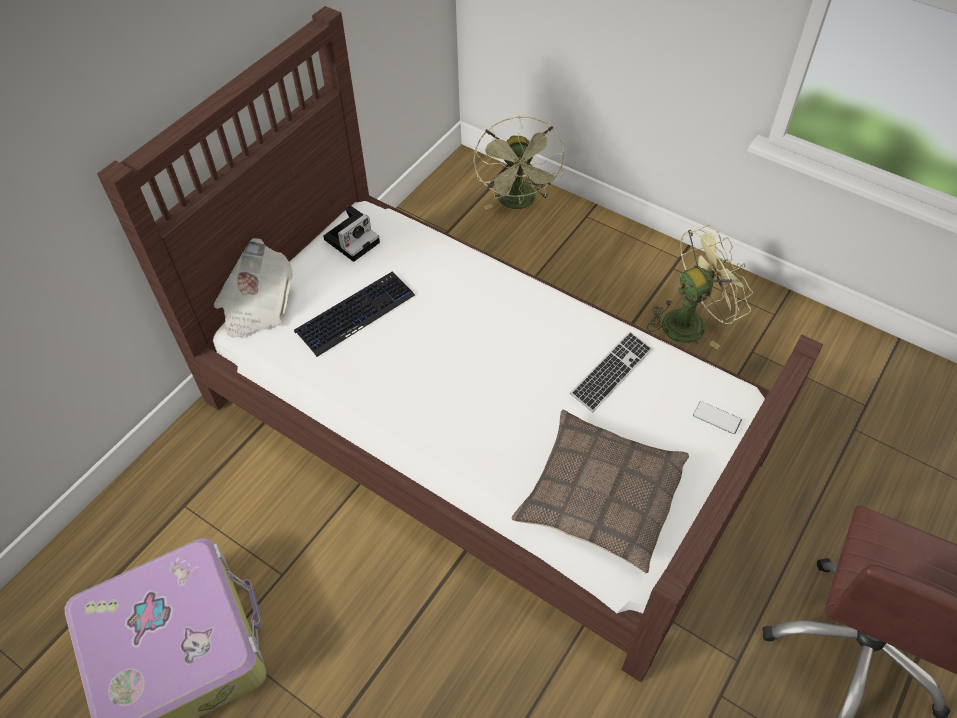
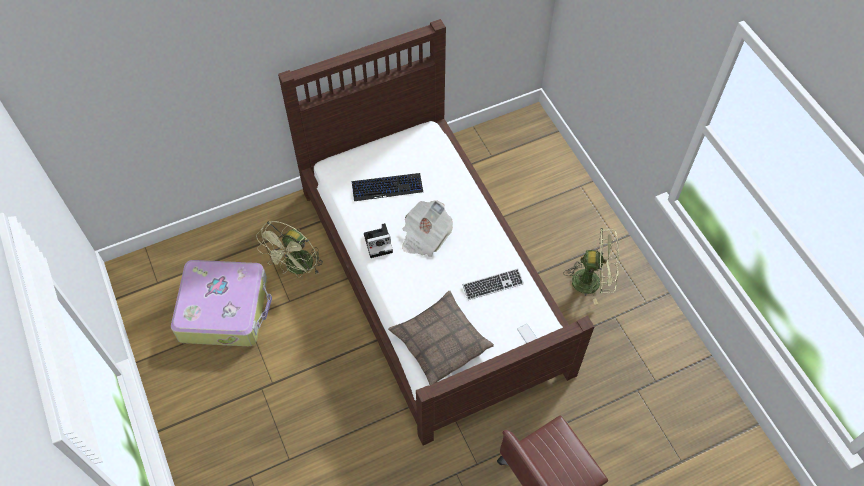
camera: 30 degrees right, 5 degrees up
(254, 304) = (342, 157): newspaper -> newspaper (425, 236)
(353, 239) = (413, 144): camera -> camera (379, 243)
(519, 203) = (546, 158): green fan -> green fan (296, 268)

